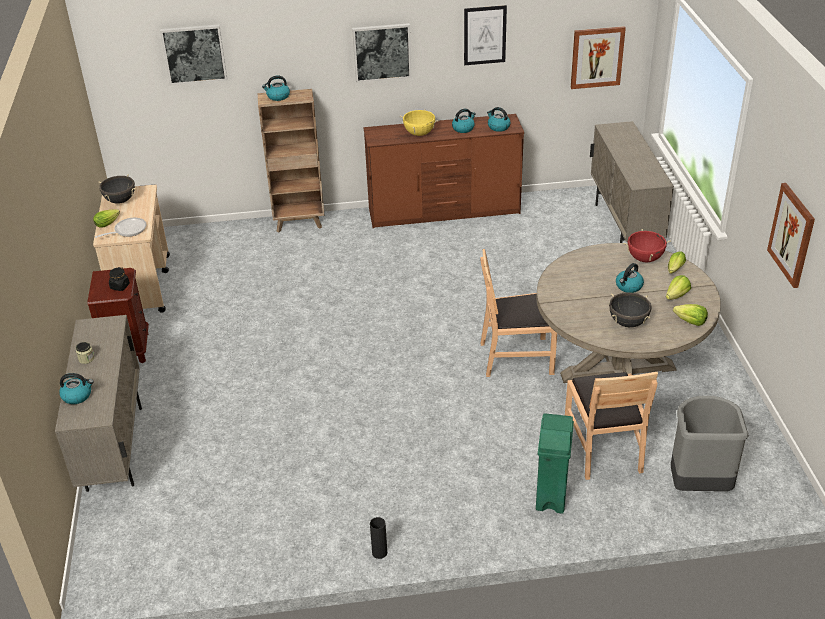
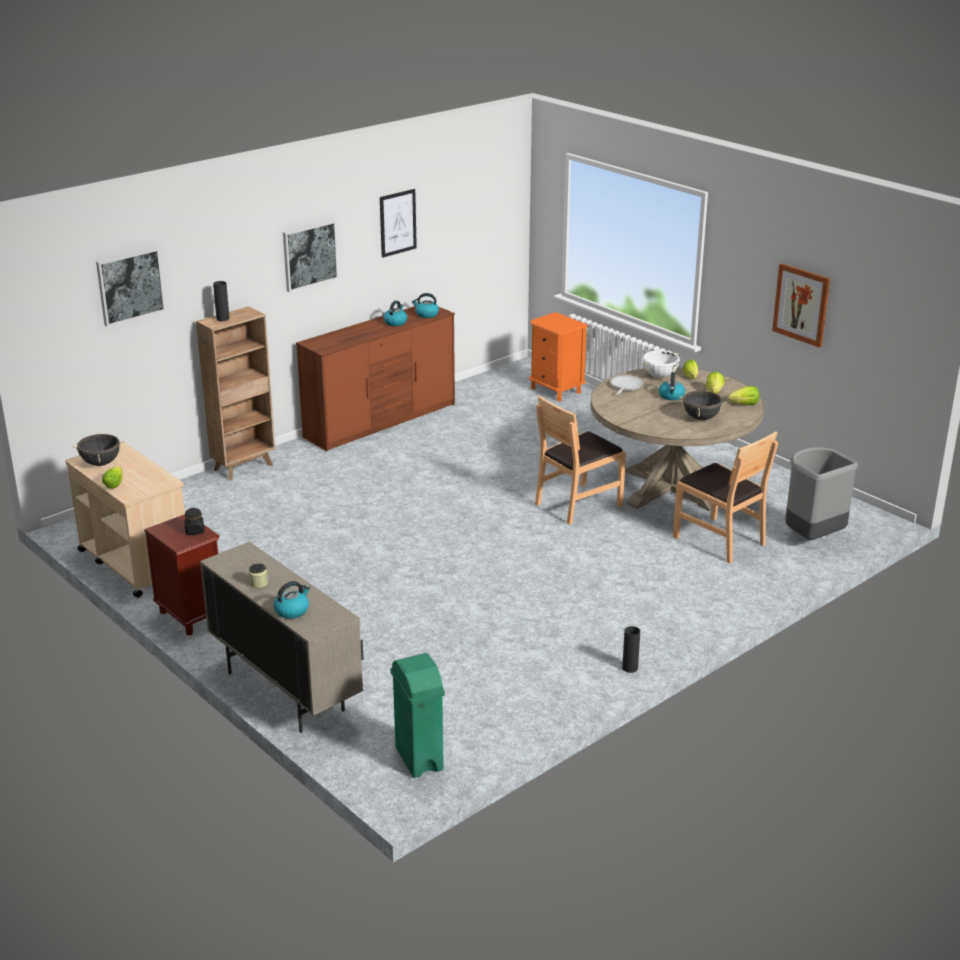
camera: 35 degrees left, 10 degrees down
(127, 230) = (147, 483): frying pan -> frying pan (625, 387)
(278, 96) = (223, 319): kettle -> black vase
(419, 133) = (359, 335): yellow cooking pot -> none
(551, 496) = (716, 582): green trash can -> green trash can (419, 759)
(597, 57) = (488, 231): picture -> none
(624, 226) = (556, 390): beige cabinet -> orange nightstand
(644, 258) = (660, 376): red cooking pot -> white cooking pot

